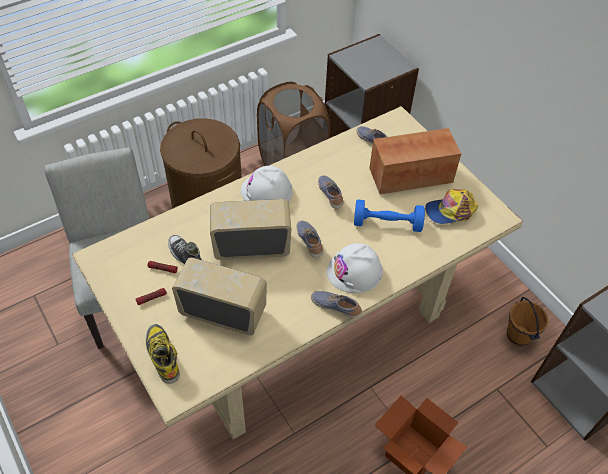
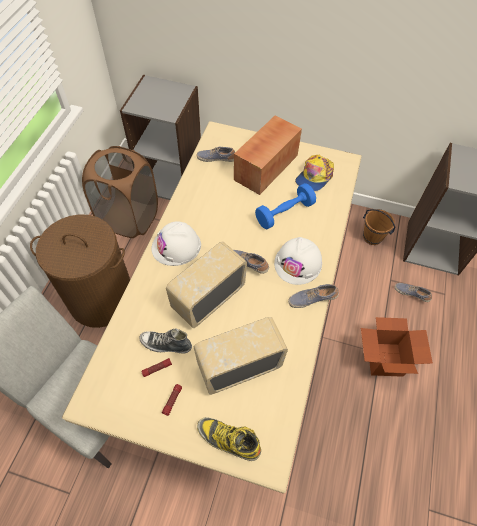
camera: 40 degrees left, 5 degrees up
(331, 195) = (226, 218): shoe -> shoe (411, 293)

